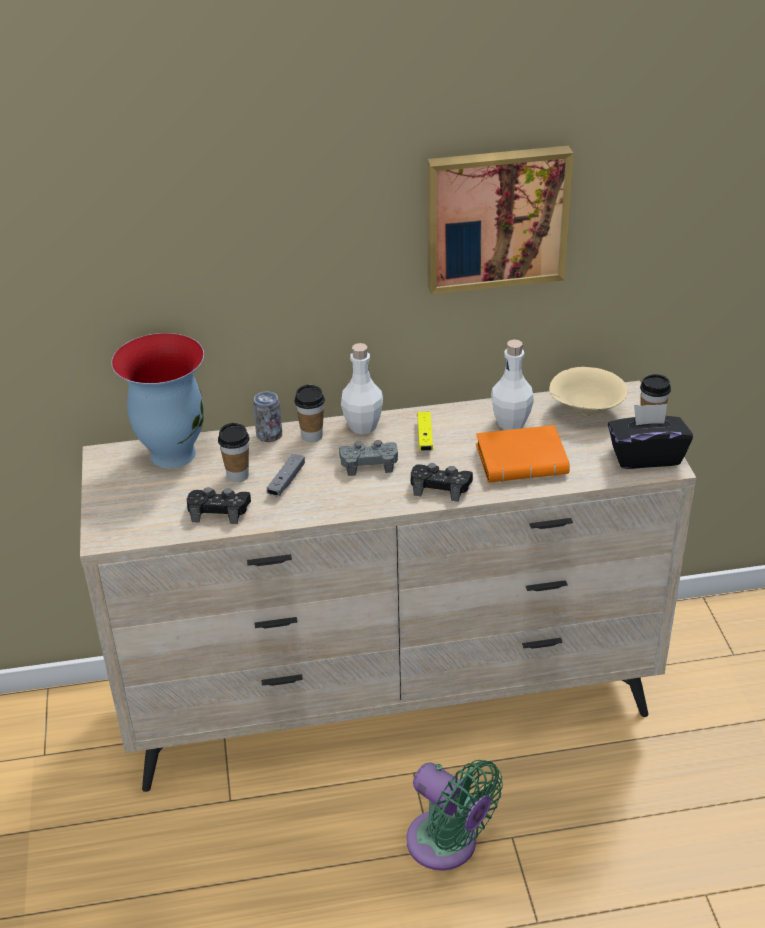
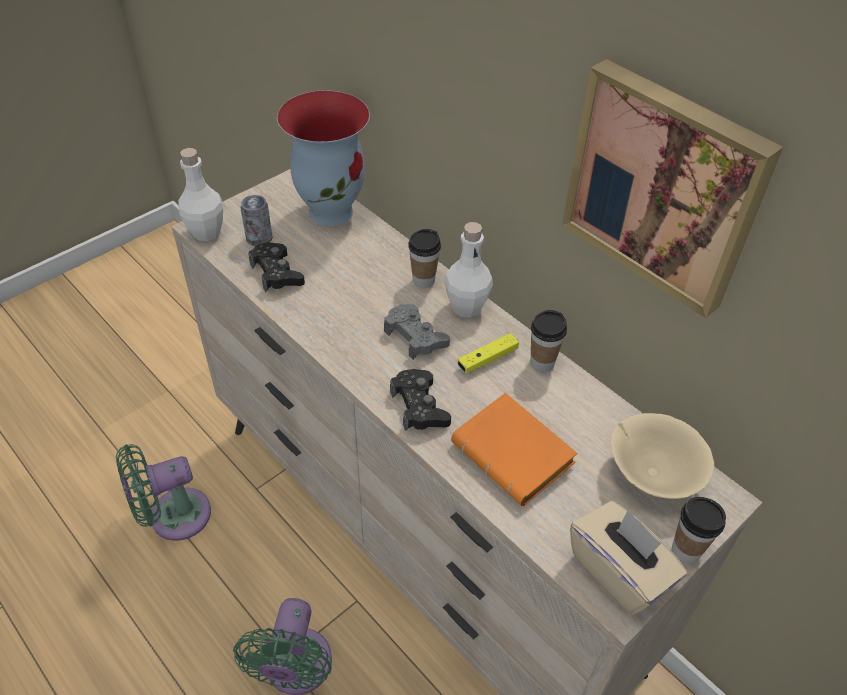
camera: 55 degrees right, 10 degrees up
(204, 884) = (173, 516): none -> green fan
(238, 475) = (331, 262): cup -> cup (542, 363)
(269, 435) = (402, 254): can -> can (259, 239)
(286, 481) = (346, 295): grey game controller -> none
(511, 423) = (570, 416): white bottle -> white bottle (206, 232)
(646, 456) = (619, 571): black tissue box -> beige tissue box

